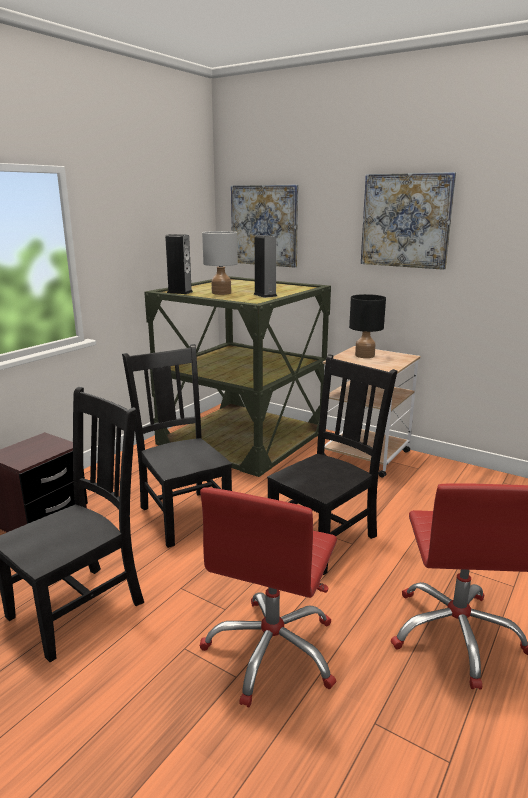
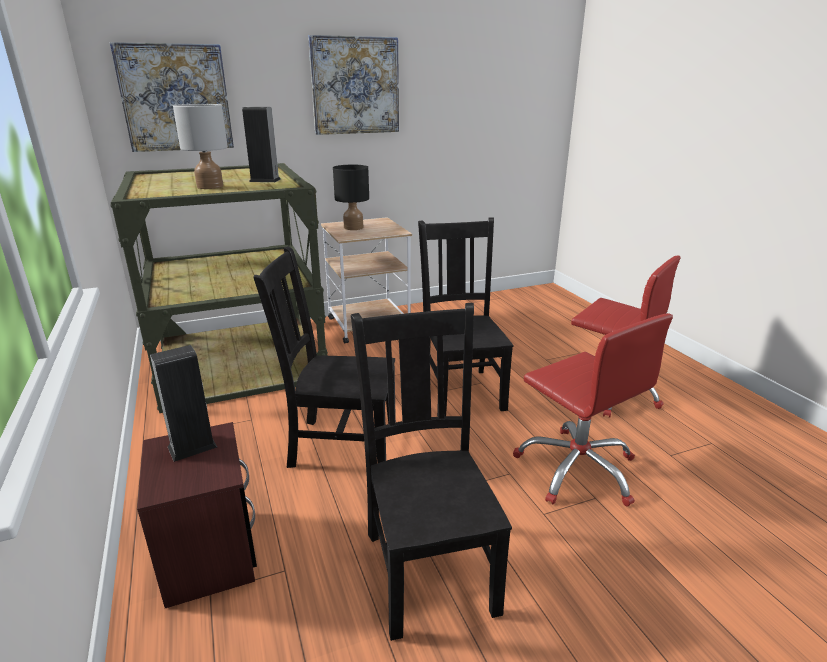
camera: 55 degrees left, 5 degrees up
(180, 292) = (156, 195): speaker -> speaker (192, 447)

